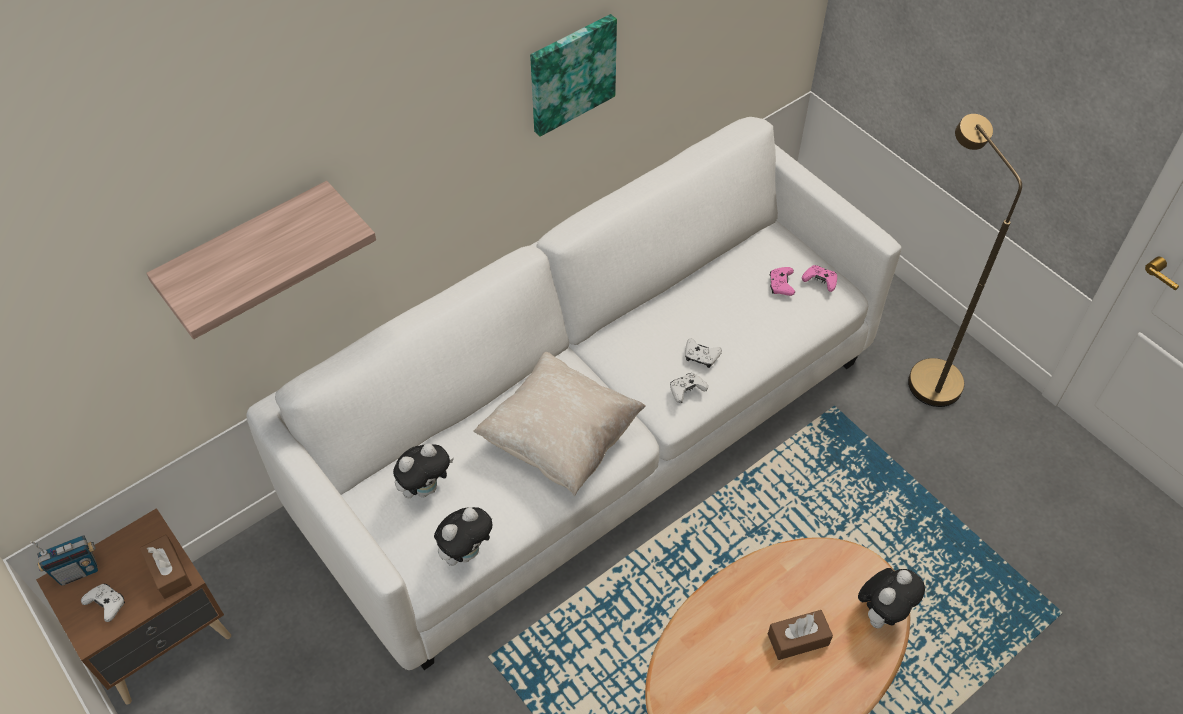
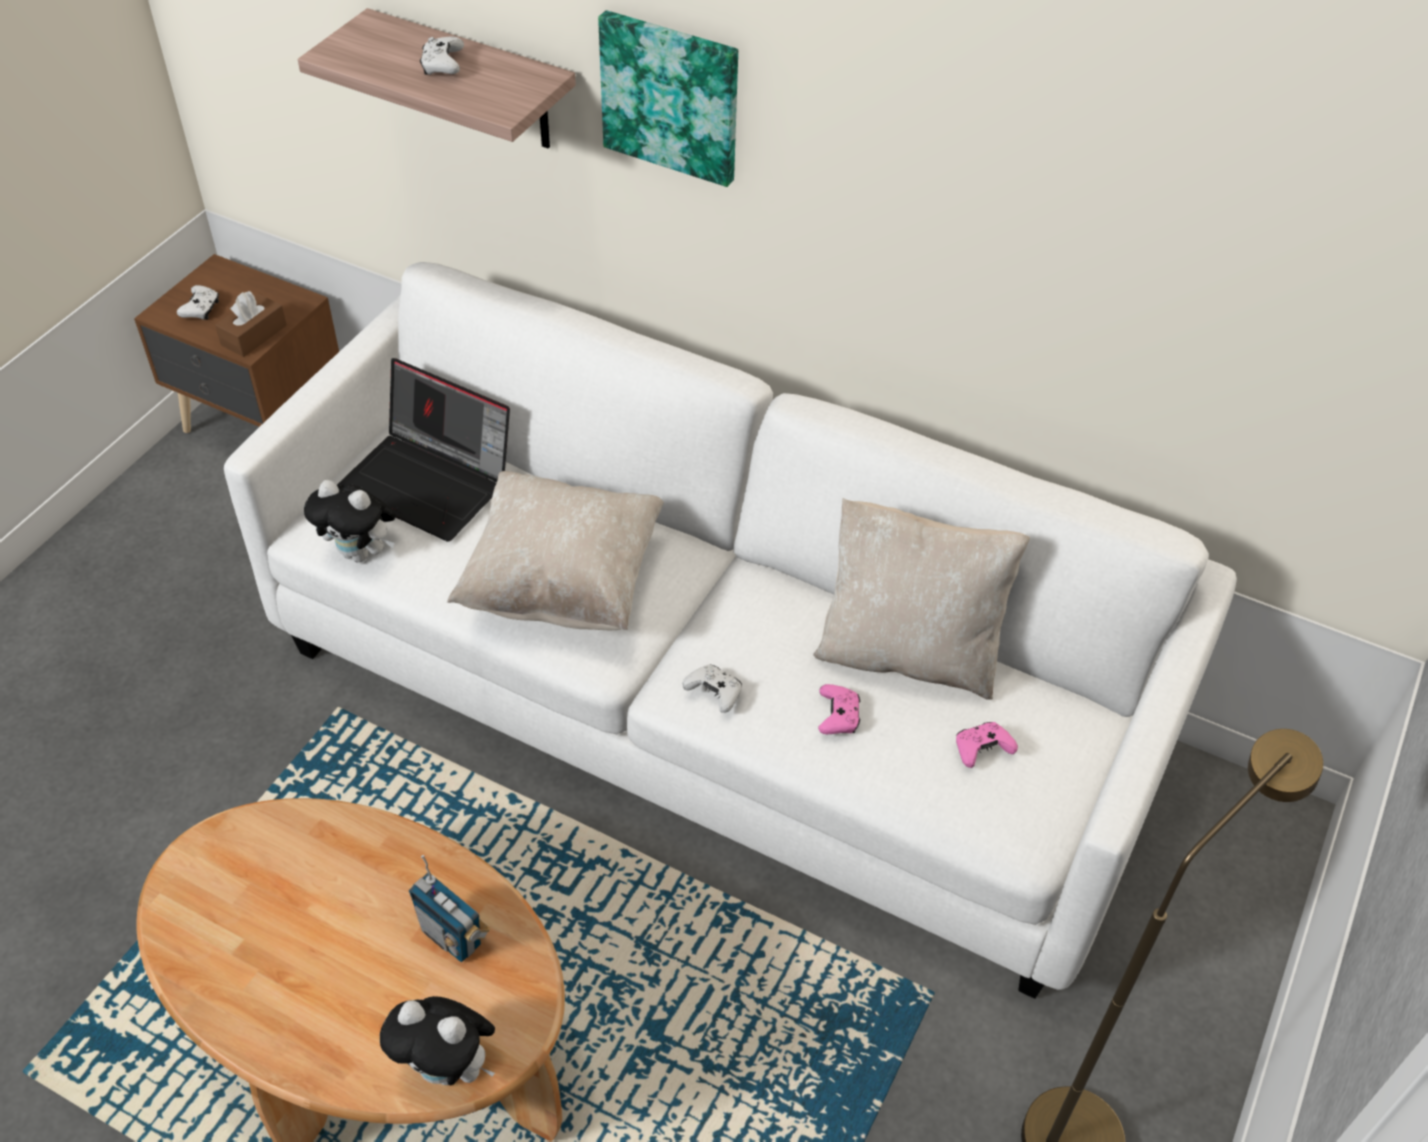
camera: 65 degrees right, 5 degrees down
(78, 571) = (232, 276): radio -> radio (452, 936)
(426, 487) = (430, 482): plush toy -> laptop
(571, 73) = (943, 217): picture -> picture (671, 96)
(699, 290) = (908, 653): none -> beige pillow
(701, 357) = (782, 690): white game controller -> white game controller (442, 65)
(798, 639) = (364, 963): brown tissue box -> none
(820, 281) = (1027, 801): pink game controller -> pink game controller (838, 716)

